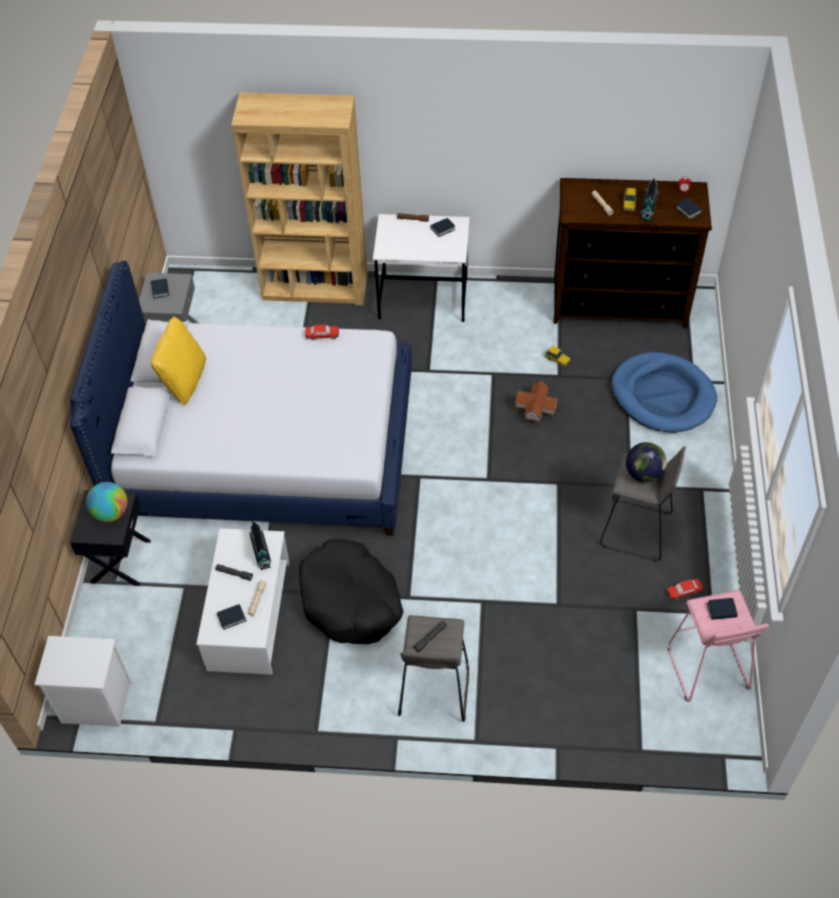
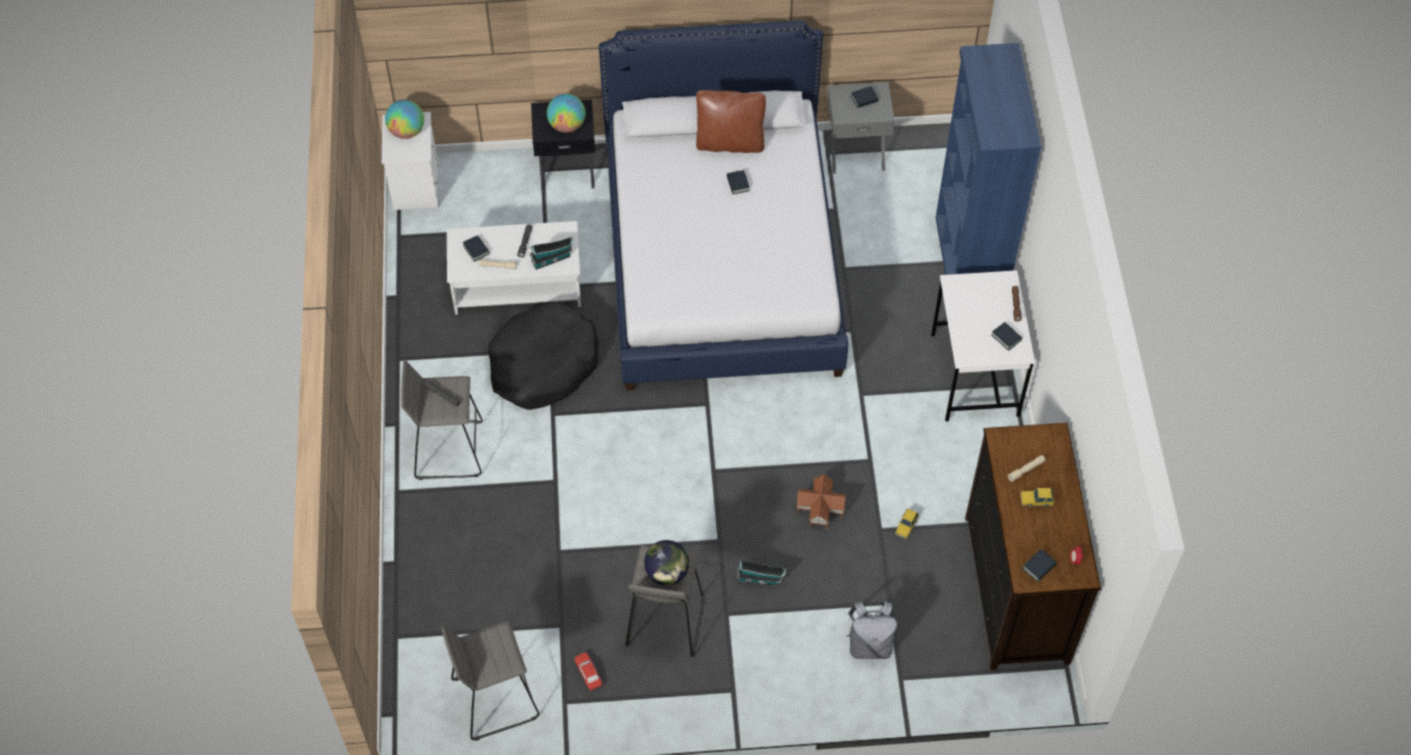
camera: 80 degrees right, 5 degrees up
(68, 660) = (406, 131): none -> globe
(184, 381) = (730, 142): yellow pillow -> brown pillow
(315, 287) = (968, 265): brown bookcase -> blue bookcase
(322, 335) = (815, 248): toy car -> none
(648, 208) = (1032, 521): toy house -> toy house (761, 579)
(662, 396) = (869, 644): blue dog bed -> grey backpack
(707, 668) = (495, 698): pink stool -> grey stool
(721, 610) = (496, 652): book -> book (737, 184)

